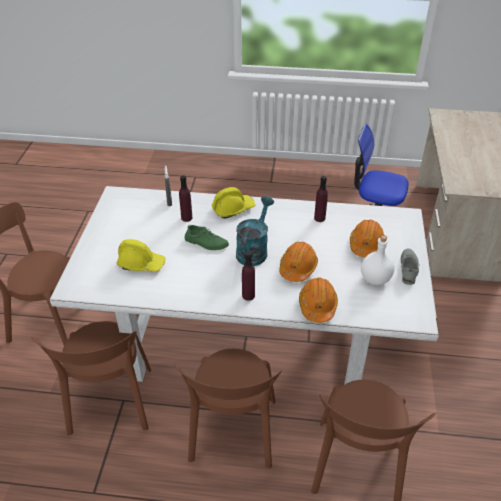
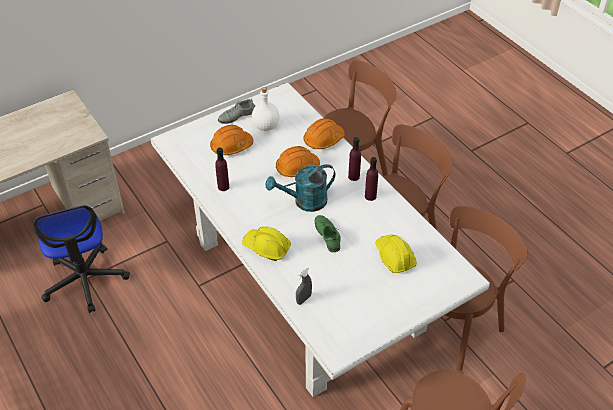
camera: 130 degrees left, 5 degrees up
(186, 218) = (311, 270): purple bottle -> purple bottle (370, 196)

